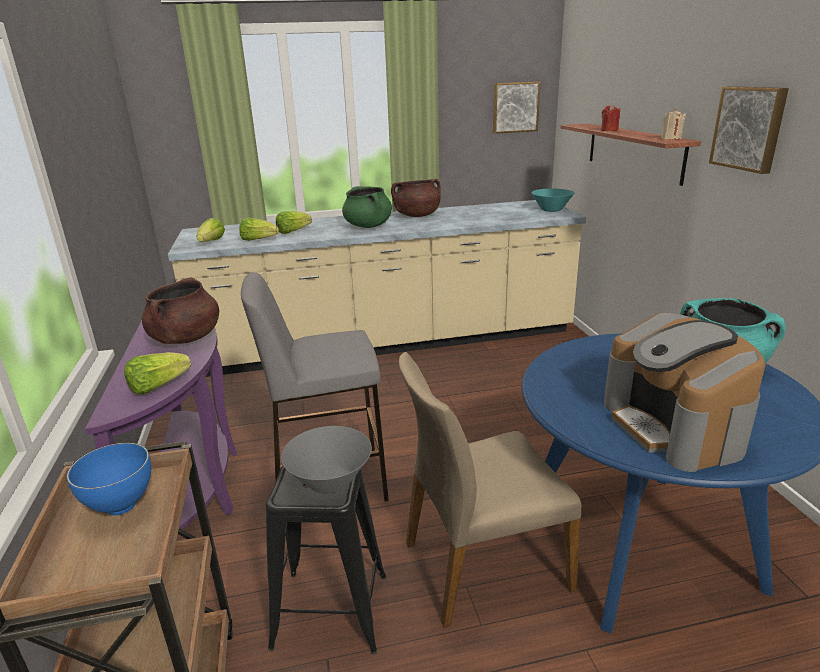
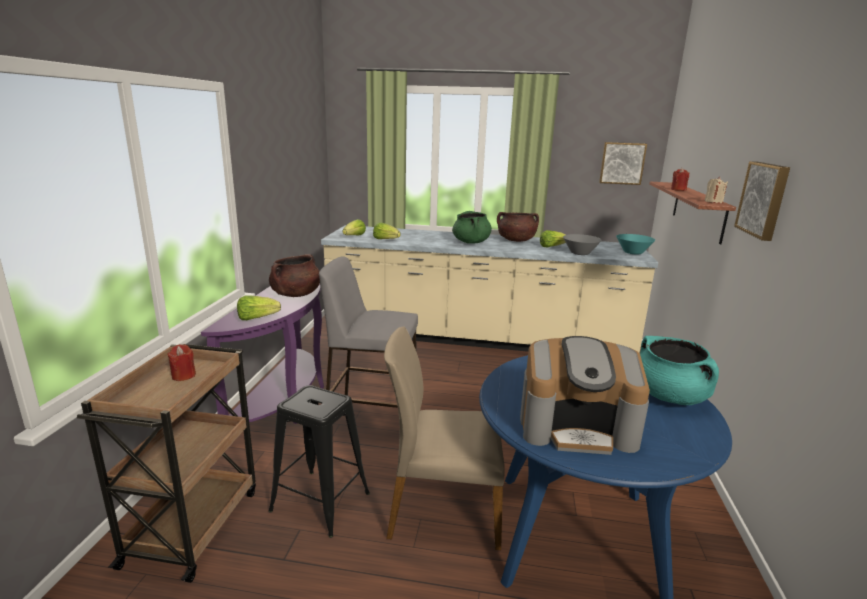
camera: 20 degrees right, 5 degrees down
(120, 507) = (183, 375): blue bowl -> red candle
(293, 232) = (414, 238): lettuce -> lettuce (551, 247)
(330, 481) = (325, 402): grey bowl -> grey bowl (580, 253)
(674, 426) = (577, 427): coffee machine -> coffee machine turned 90 degrees counterclockwise

